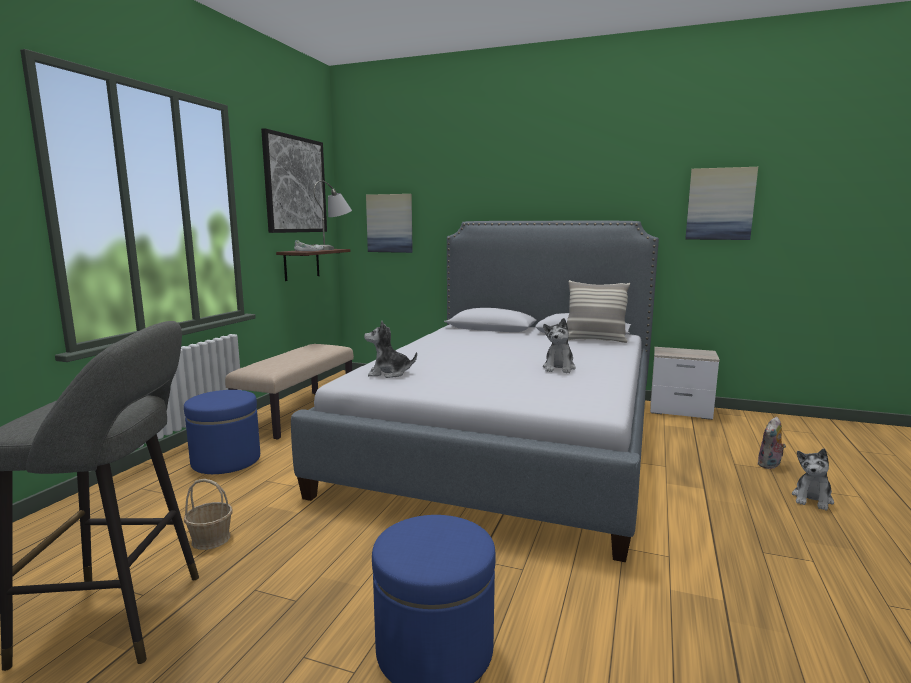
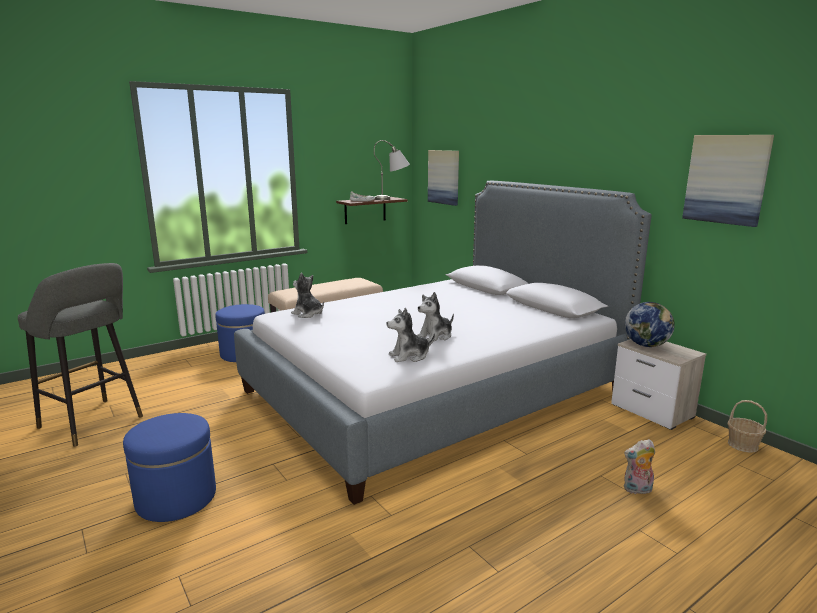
camera: 35 degrees right, 5 degrees up
(211, 539) = (174, 398): basket -> basket (742, 445)
(295, 185) = (361, 144): picture -> none
(594, 340) = (543, 316): pillow -> none
(673, 352) = (646, 345): none -> globe
(812, 499) = (614, 532): plush toy -> plush toy (409, 356)

